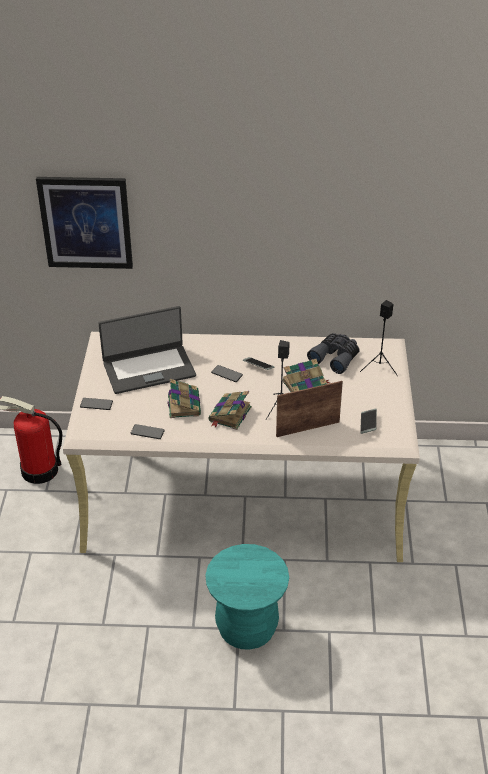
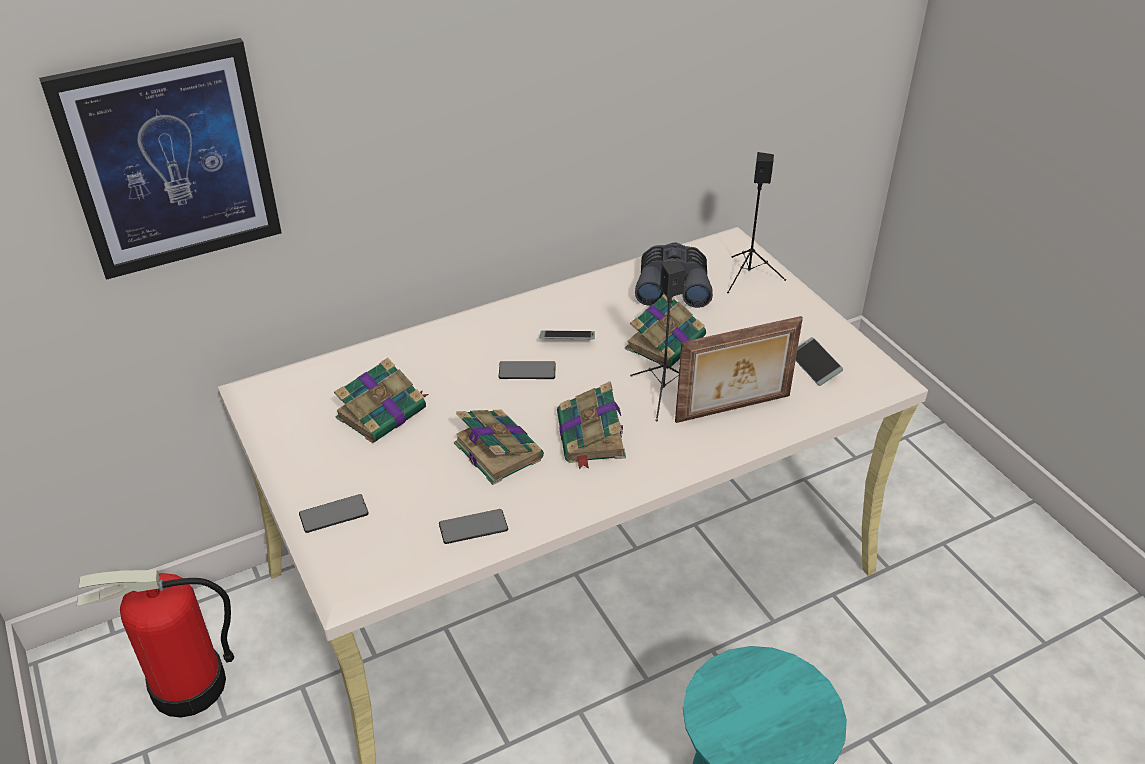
camera: 30 degrees left, 0 degrees up
(148, 369) = (383, 412): laptop -> book
(307, 428) = (734, 410): picture frame -> picture frame turned 150 degrees counterclockwise

